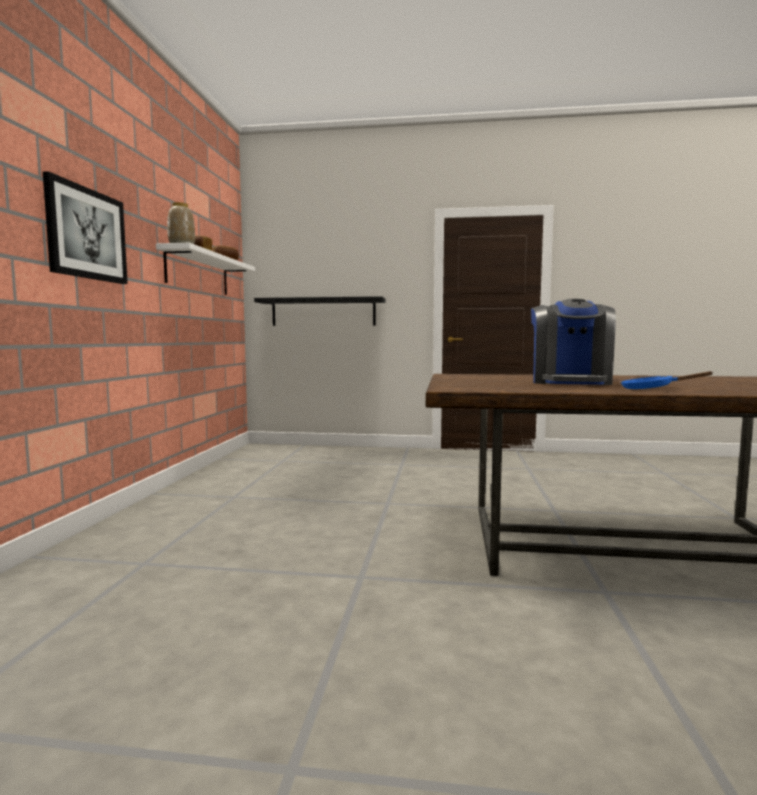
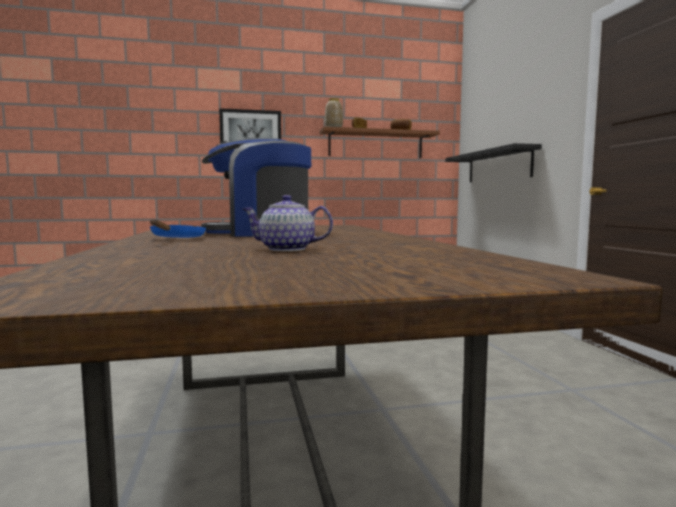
camera: 70 degrees right, 0 degrees up
(198, 273) = (375, 144): white shelf -> brown shelf
(719, 383) = (287, 249): none -> teapot

